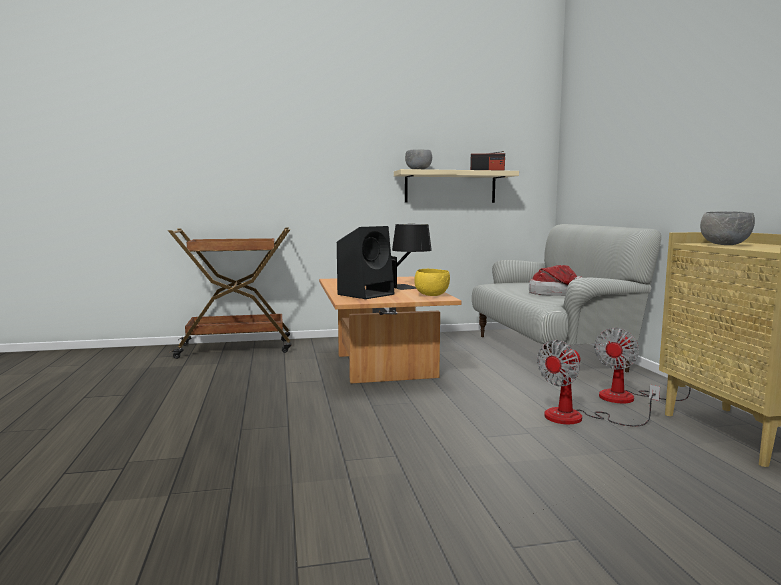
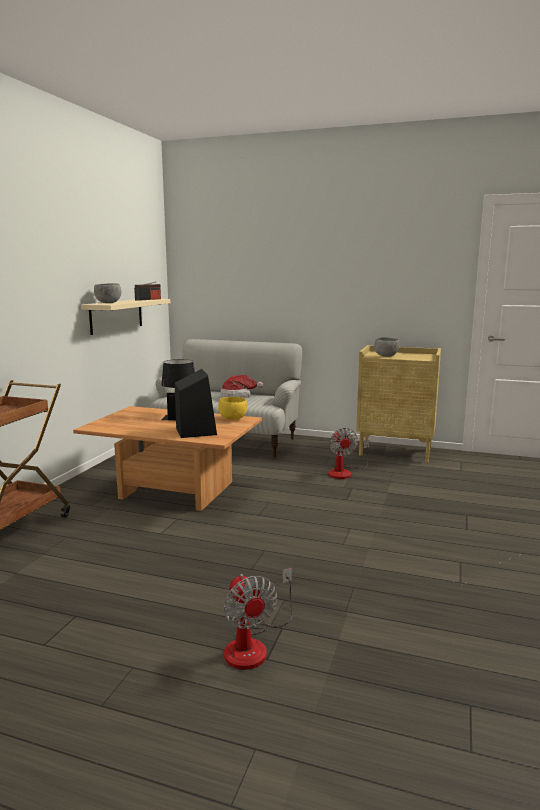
camera: 60 degrees left, 5 degrees up
(629, 397) = (329, 453): fan -> fan (254, 645)

